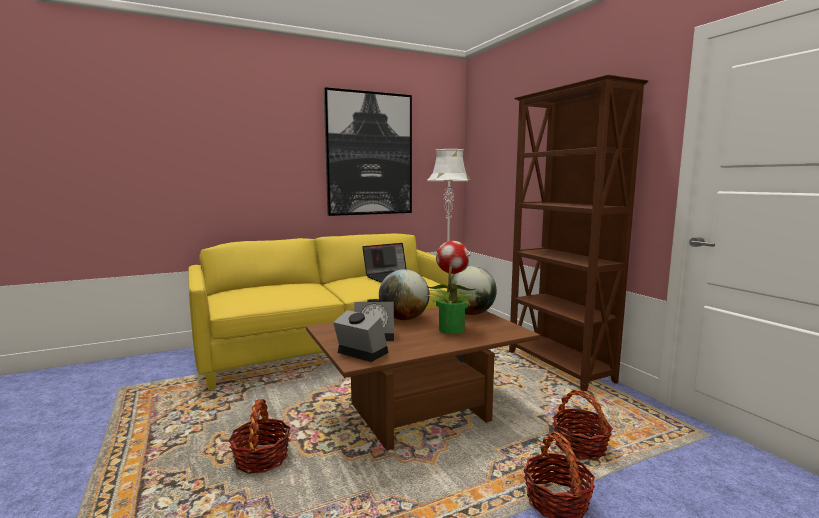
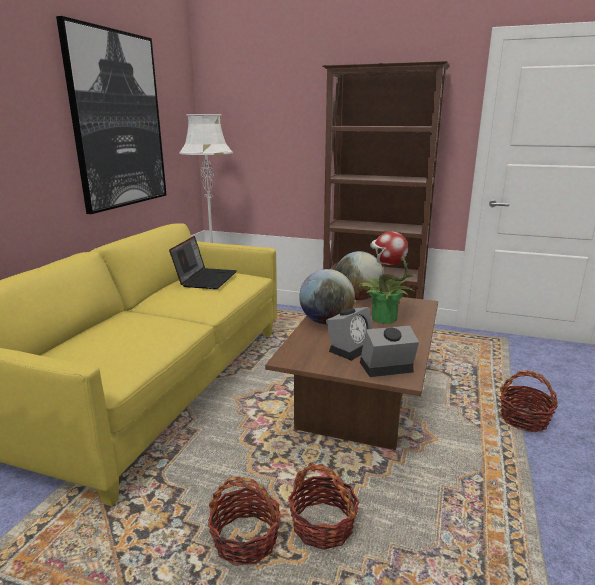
camera: 45 degrees left, 10 degrees up
(580, 446) = (476, 378): basket -> basket (246, 540)

